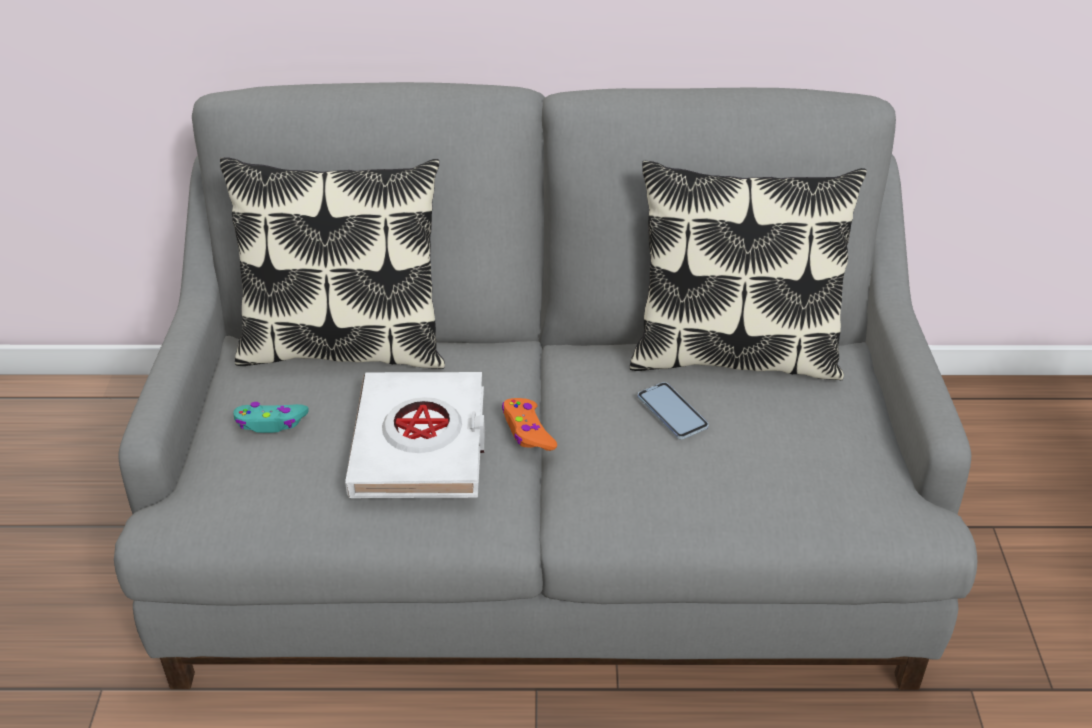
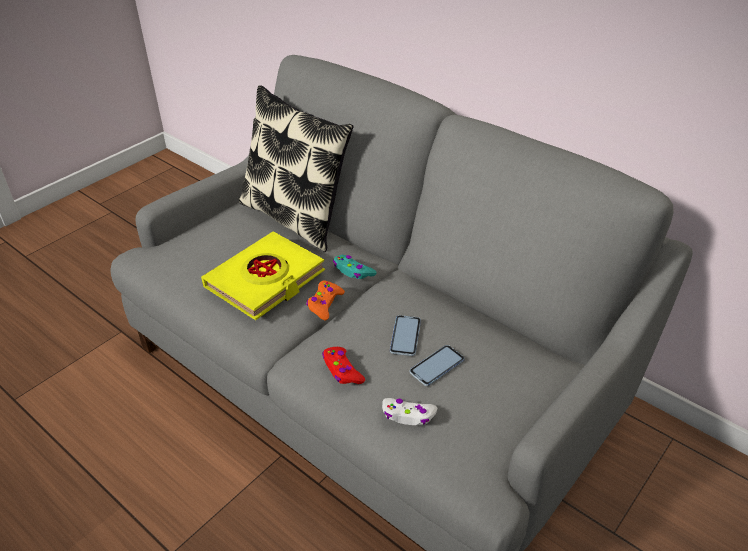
camera: 40 degrees right, 0 degrees up
(271, 423) = (218, 235): turquoise game controller -> turquoise game controller (353, 271)
(420, 444) = (265, 280): white book -> yellow book
(650, 492) = (342, 370): none -> red game controller
(734, 353) = (485, 325): pillow -> none
(744, 424) = (437, 366): none -> phone
(778, 494) = (408, 415): none -> white game controller

